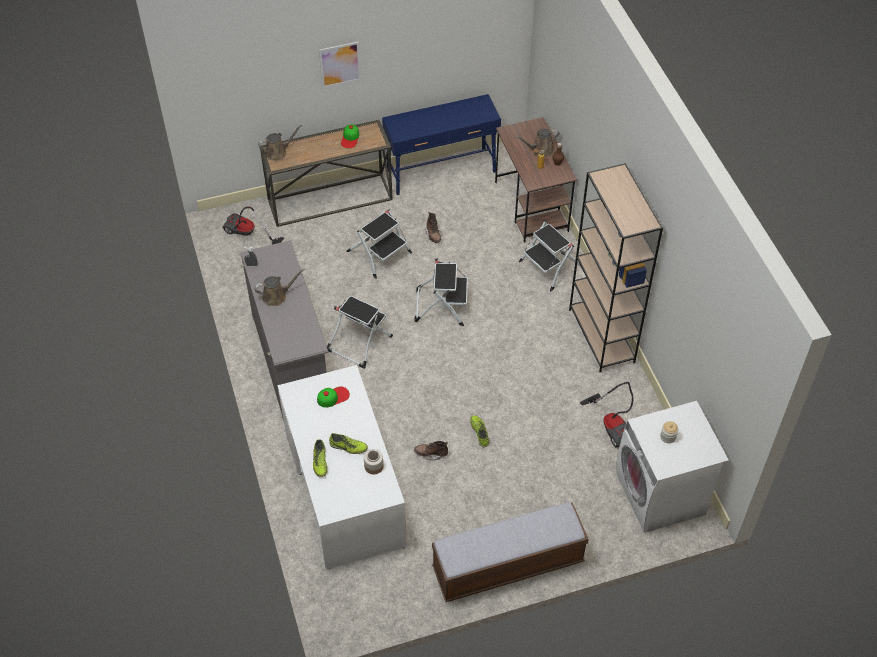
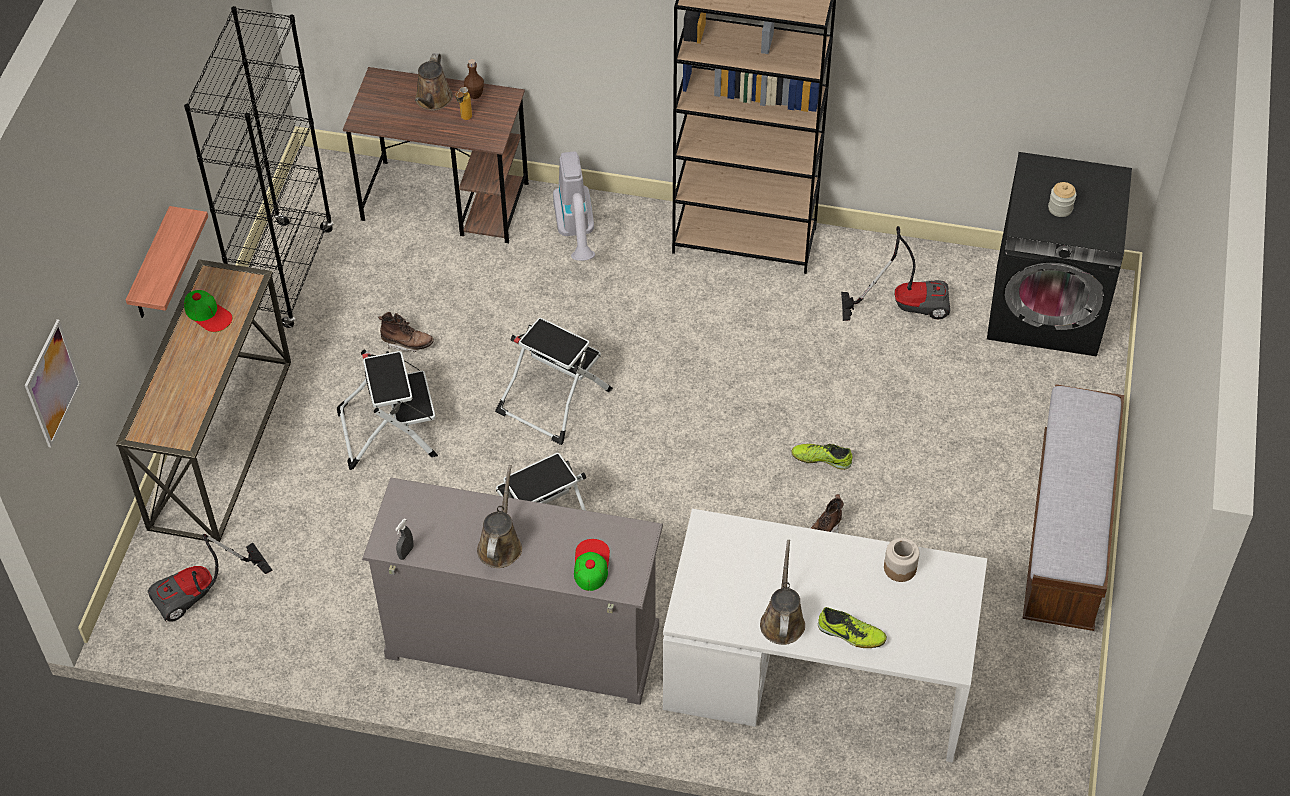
camera: 60 degrees left, 0 degrees up
(278, 152) = (155, 423): brown watering can -> brown watering can (782, 620)
(333, 397) = (735, 565): cap -> cap (591, 564)
(339, 98) = (152, 267): none -> shelf
(340, 64) = (138, 206): picture -> picture (52, 383)
(348, 447) = (844, 586): shoe -> none
(441, 172) = (285, 274): blue console table -> black bookcase
(551, 265) = (577, 233): step ladder -> vacuum cleaner
(662, 494) = (1048, 307): white washing machine -> black washing machine

